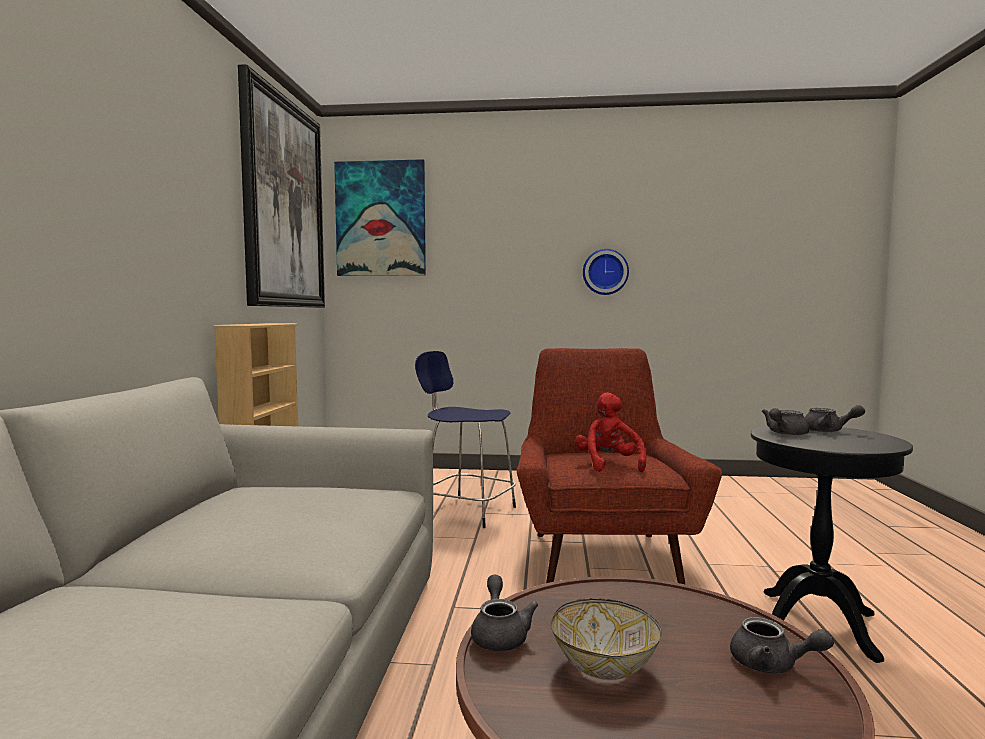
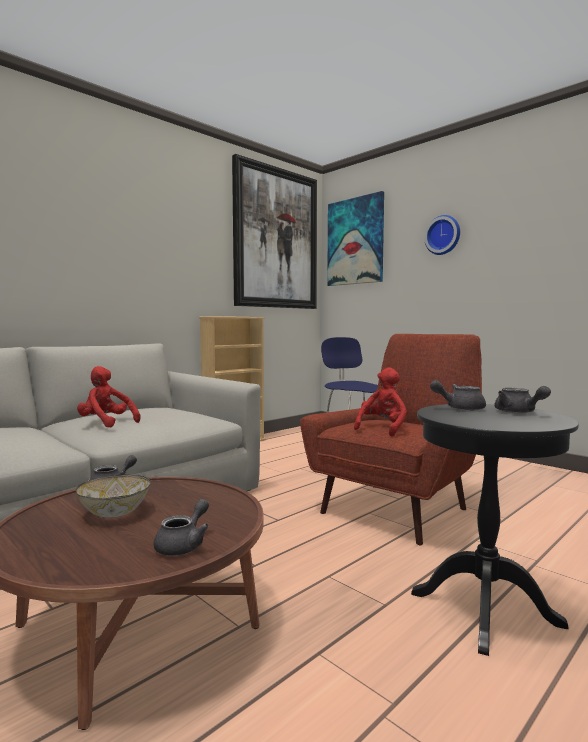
camera: 40 degrees right, 0 degrees up
(248, 537) = (106, 423): none -> red plush toy
(605, 272) = (529, 267): wall clock -> wall clock (443, 235)
(772, 665) = (184, 545): grey teapot -> grey teapot turned 135 degrees counterclockwise

